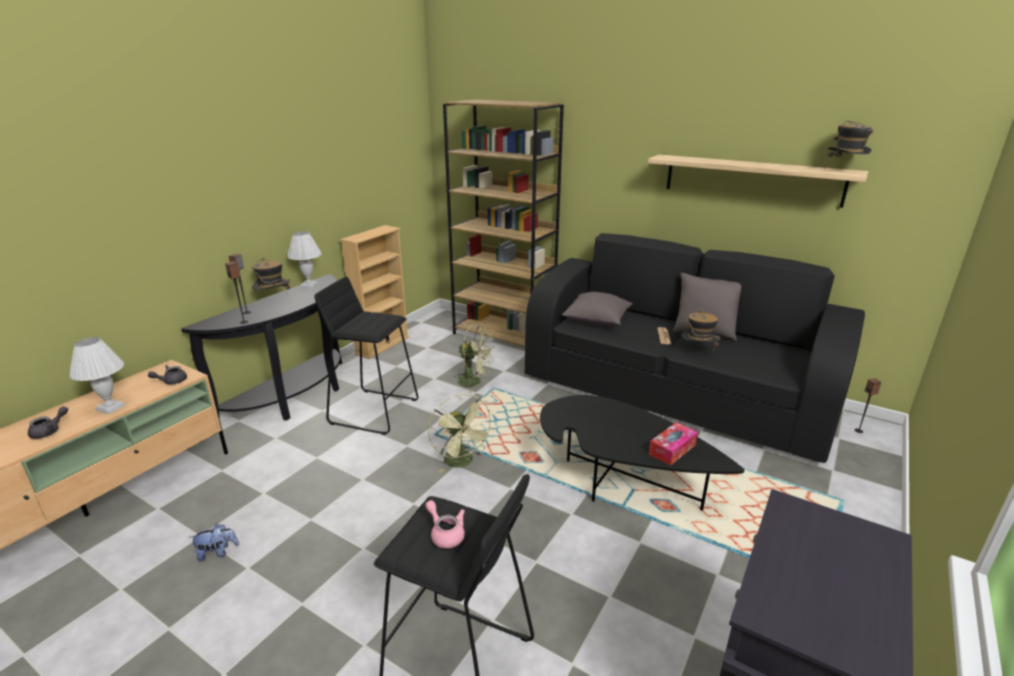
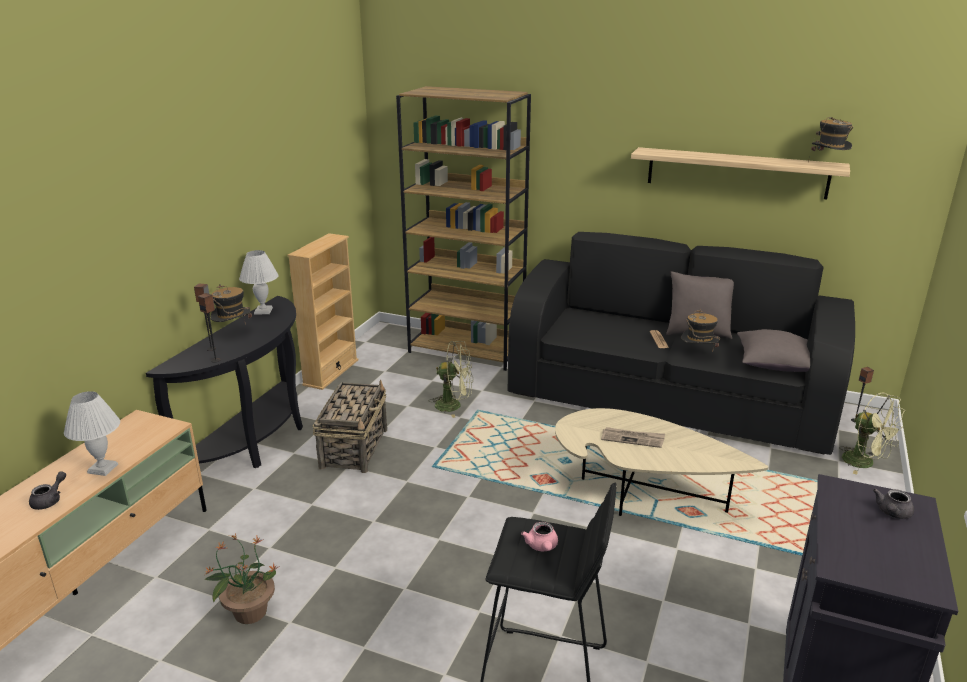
camera: 10 degrees left, 0 degrees up
(171, 381) = (154, 434): grey teapot -> grey teapot (892, 513)
(218, 552) = (249, 612): plush toy -> potted plant
(374, 411) = (354, 448): black stool -> basket
(445, 534) = (542, 547): pink teapot -> pink teapot turned 135 degrees counterclockwise
(462, 462) = (473, 492): green fan -> green fan (865, 463)
(596, 320) = (584, 327): grey pillow -> grey pillow (772, 364)
(612, 427) = (633, 439): none -> newspaper
(619, 480) = (640, 492): black coffee table -> beige coffee table
(672, 449) = (696, 454): tissue box -> none

